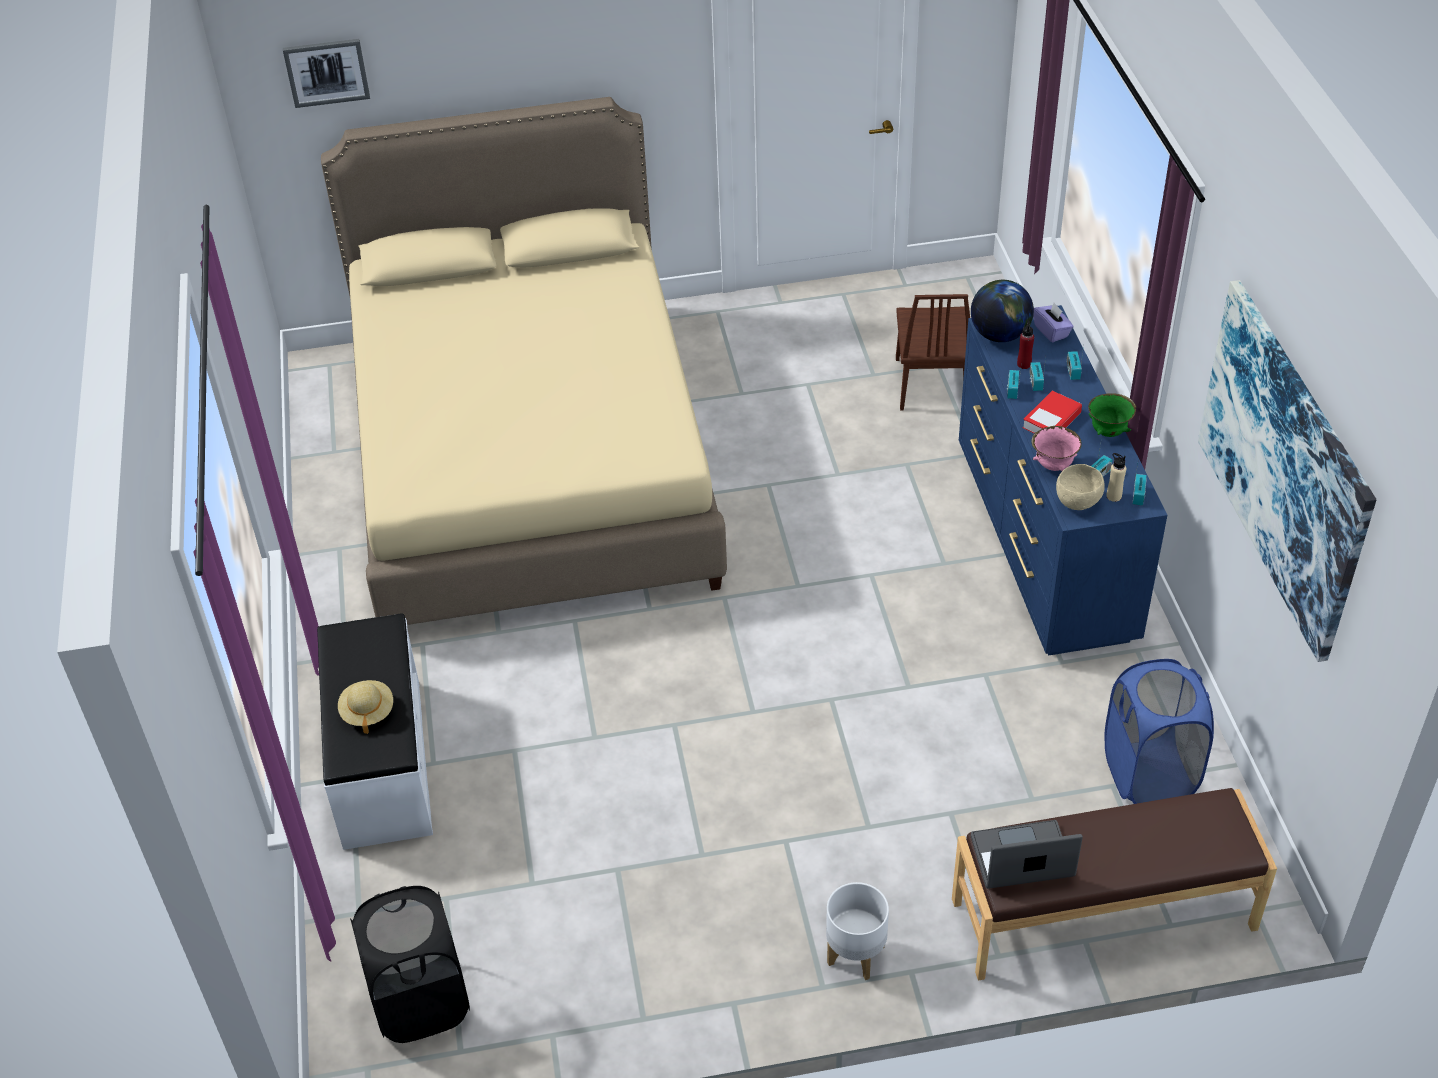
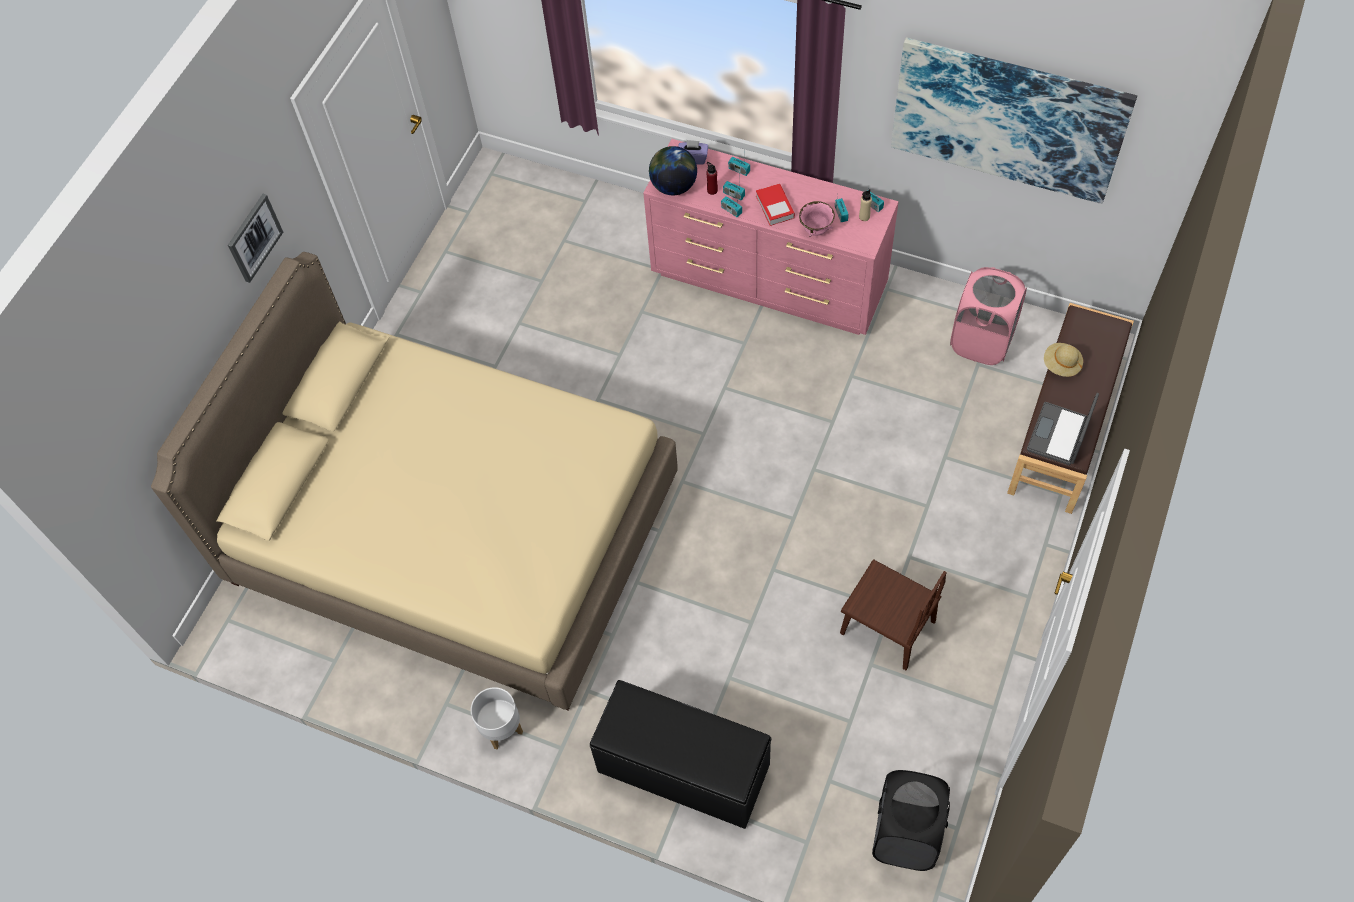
camera: 55 degrees left, 15 degrees up
(326, 72) = (124, 426): picture -> picture (254, 237)
(367, 712) = (700, 745): beige hat -> beige hat (1061, 365)
(381, 763) = (683, 769): white bench -> black bench
(855, 955) = (1017, 566): white planter -> white planter (502, 729)
(930, 383) = (577, 254): brown chair -> brown chair (887, 627)
(1043, 545) = (769, 282): blue dresser -> pink dresser
(1078, 502) = (856, 237): beige bowl -> none
(1108, 432) = (807, 186): green bowl -> none
(1149, 774) = (981, 341): blue laundry basket -> pink laundry basket

